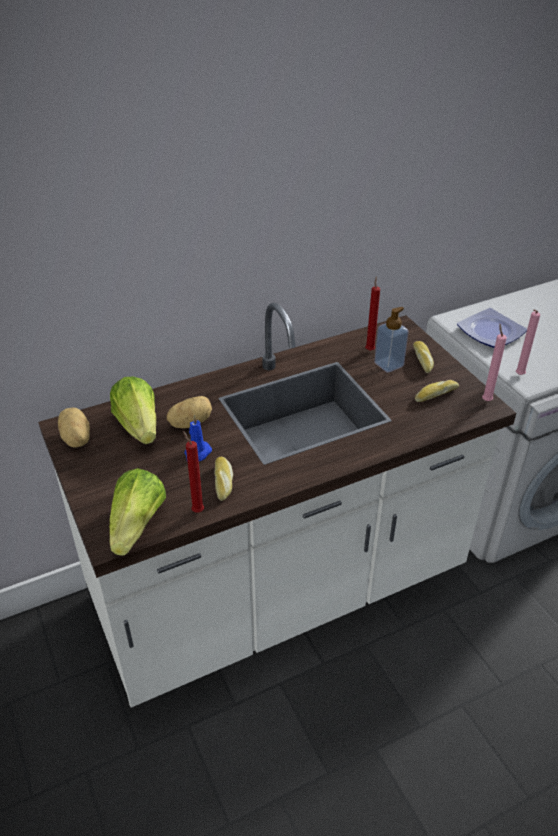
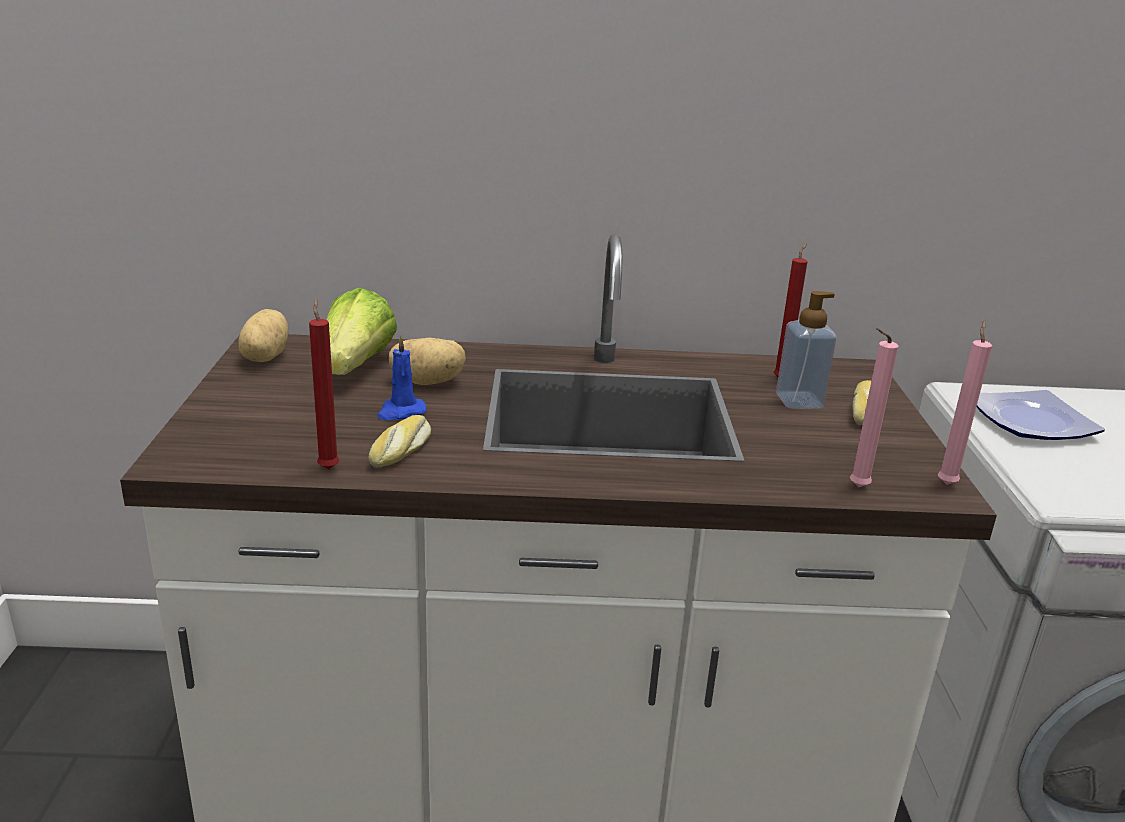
camera: 25 degrees right, 15 degrees down
(137, 526) = (229, 458): lettuce -> none
(435, 394) = (852, 452): bread -> none
(518, 375) = (1048, 484): pink candle -> pink candle (855, 487)

